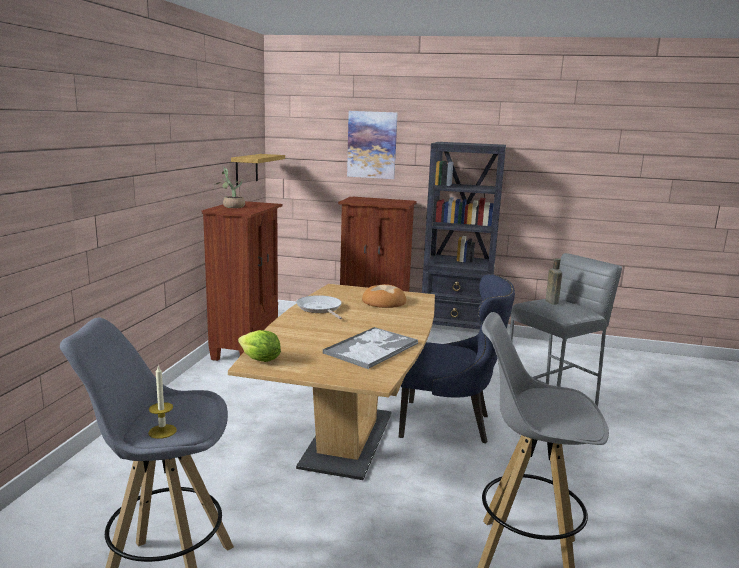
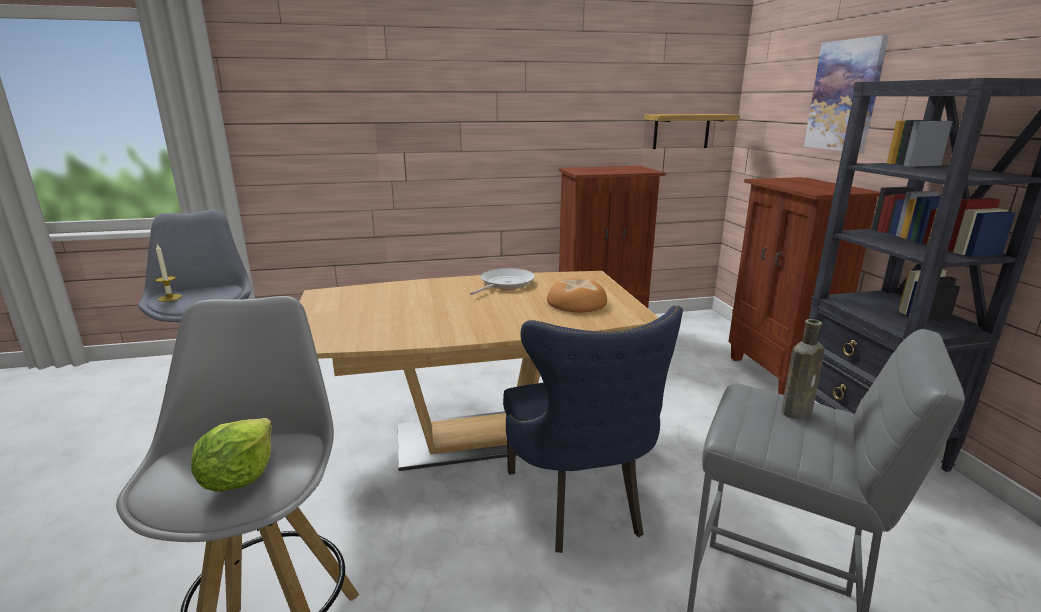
camera: 65 degrees right, 5 degrees up
(231, 206) = (602, 168): potted plant -> none
(260, 360) = (334, 293): lettuce -> lettuce (239, 477)
(372, 348) = (402, 325): tray -> none

